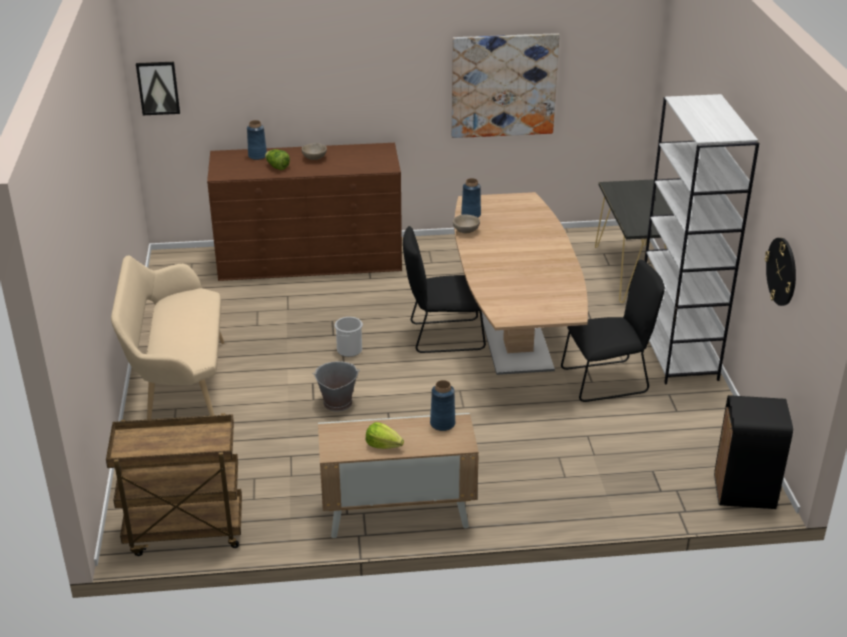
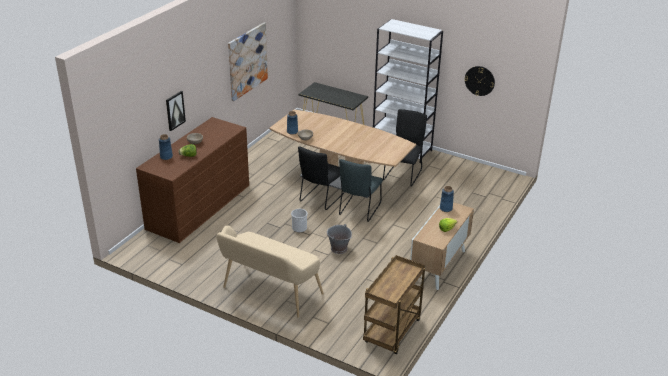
camera: 55 degrees left, 0 degrees up
(158, 88) = (107, 140): picture -> picture (175, 110)
(455, 380) = (359, 210): none -> grey chair
(744, 492) = (504, 180): black trash can -> none

